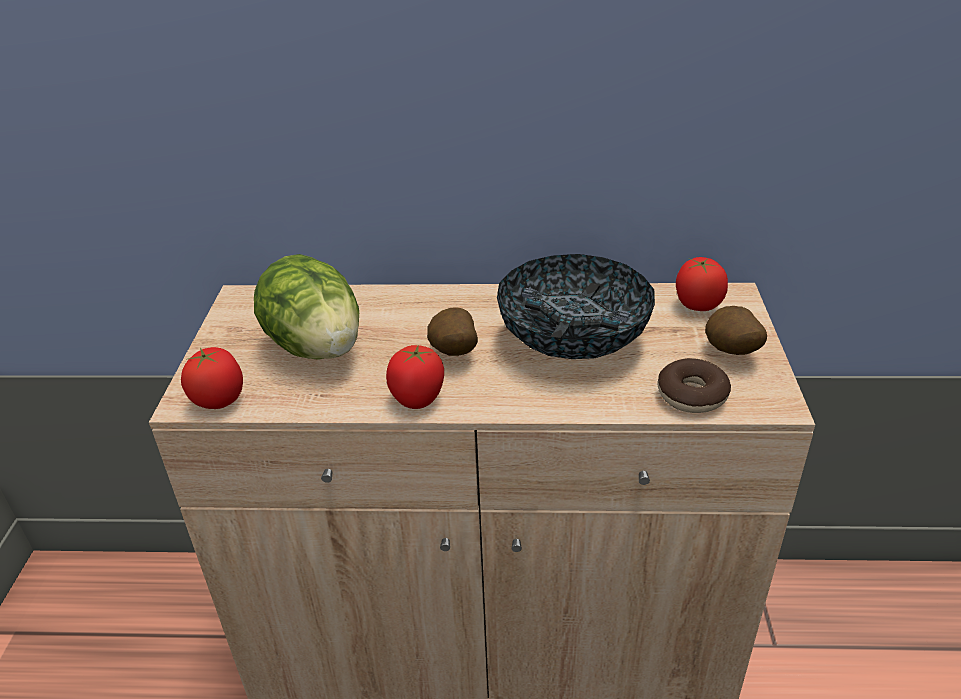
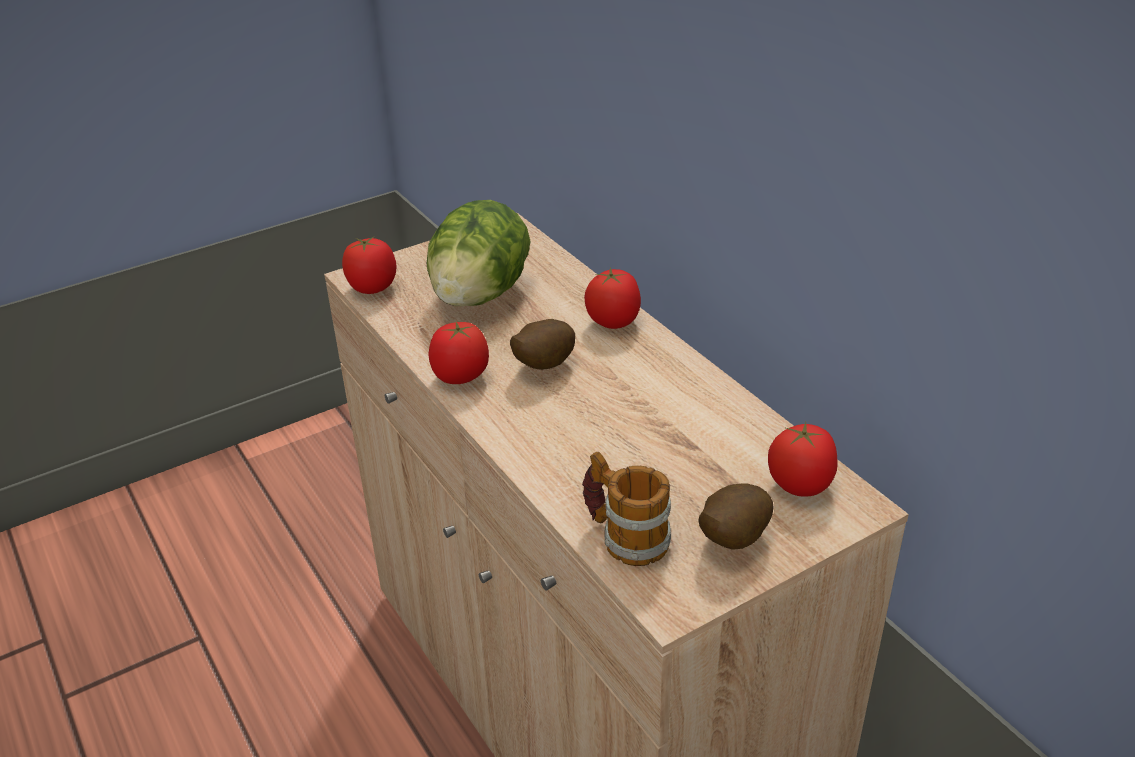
camera: 55 degrees right, 0 degrees up
(437, 301) = (613, 321): none -> tomato
(573, 339) = (640, 424): bowl -> none
(692, 395) = (625, 536): donut -> mug

